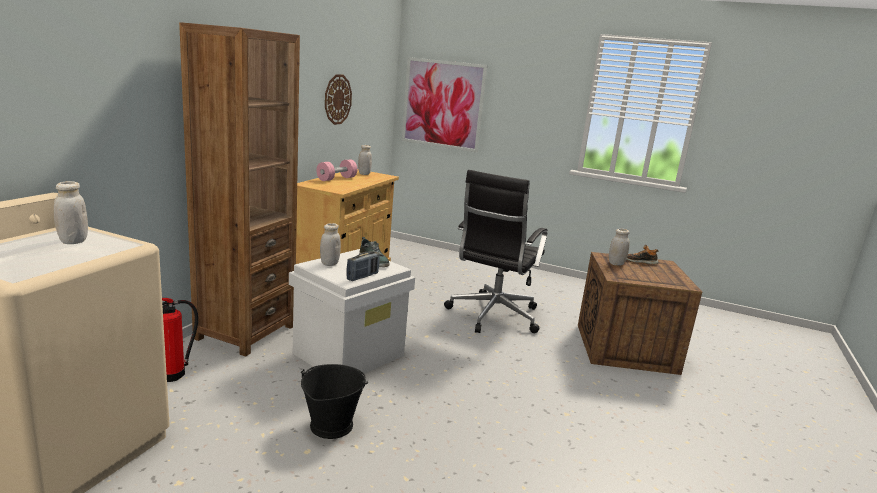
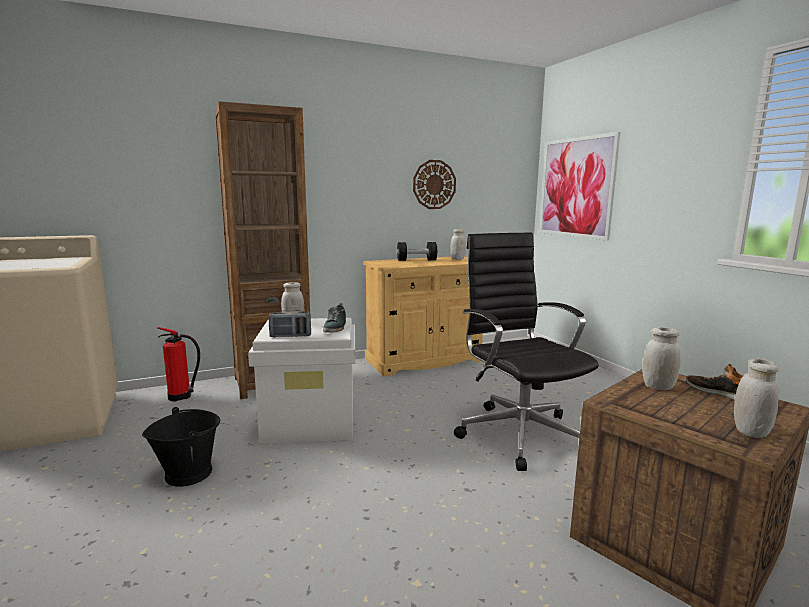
camera: 45 degrees right, 5 degrees down
(73, 241) = (48, 262): white jar -> white jar (750, 432)
(336, 179) = (416, 260): pink dumbbell -> black dumbbell
(492, 316) = (519, 433): black office chair -> black office chair turned 90 degrees clockwise

